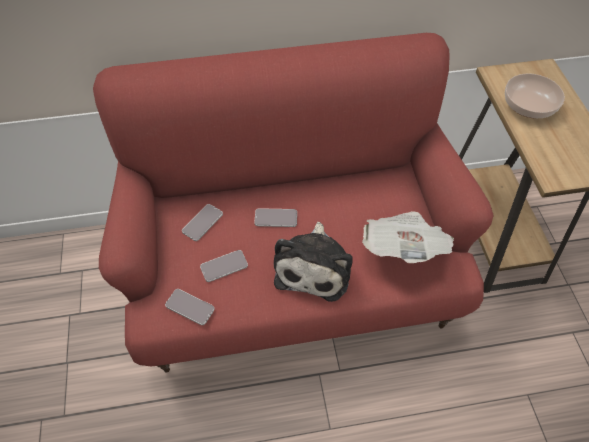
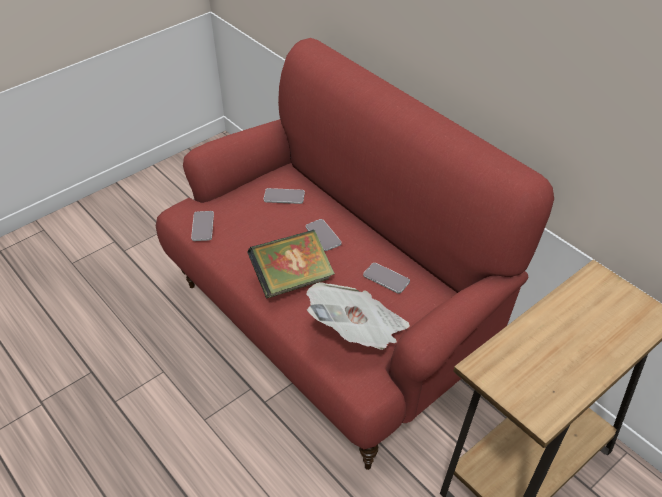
camera: 60 degrees right, 10 degrees down
(224, 266) = (252, 227): phone -> phone (386, 278)
(314, 266) = (292, 280): plush toy -> book
(529, 106) = (575, 318): bowl -> none

